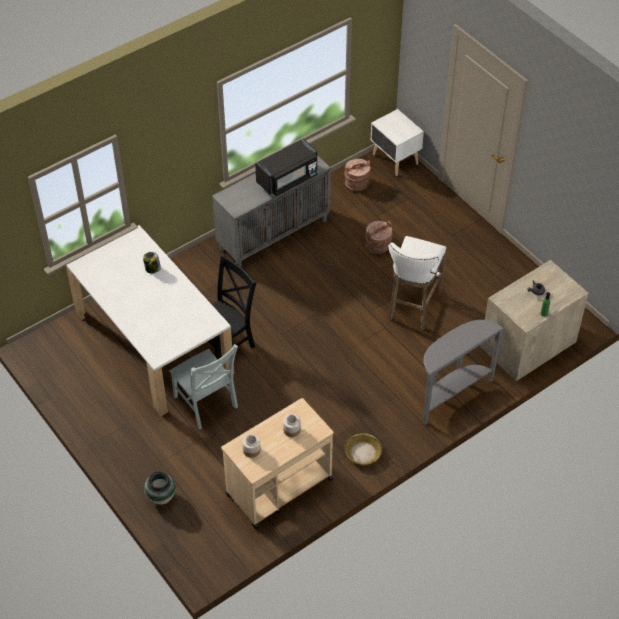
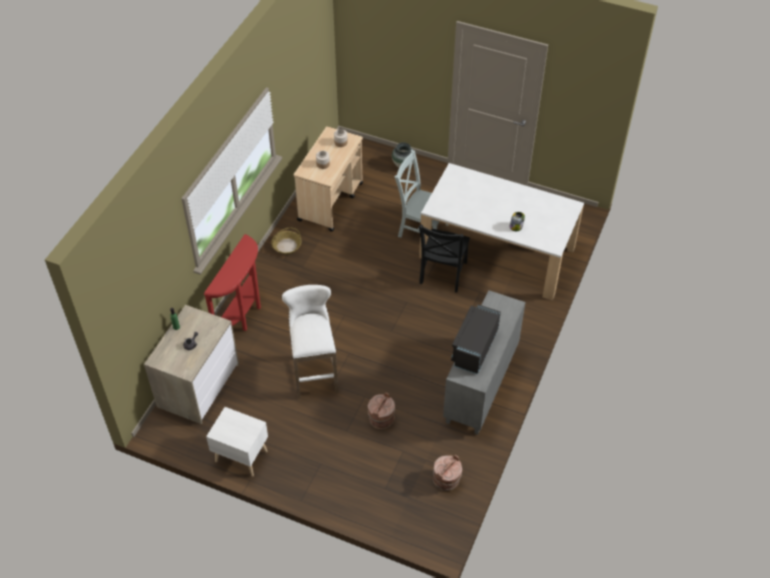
camera: 150 degrees right, 0 degrees up
(395, 160) = (428, 530): white nightstand -> white nightstand (241, 455)
(451, 394) = (243, 315): grey console table -> red console table

